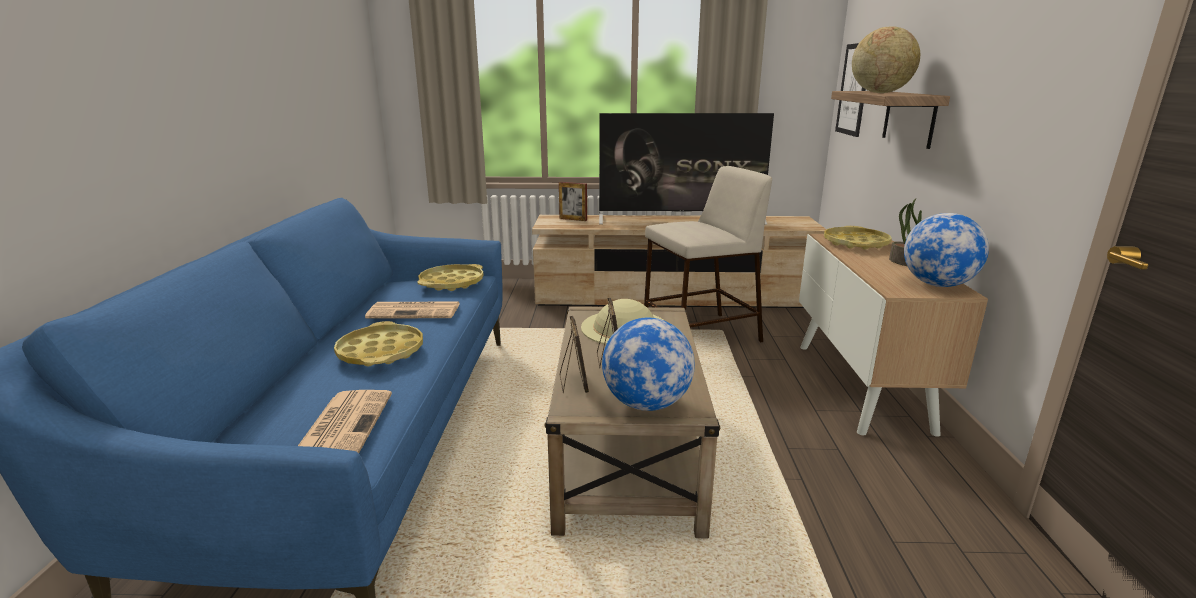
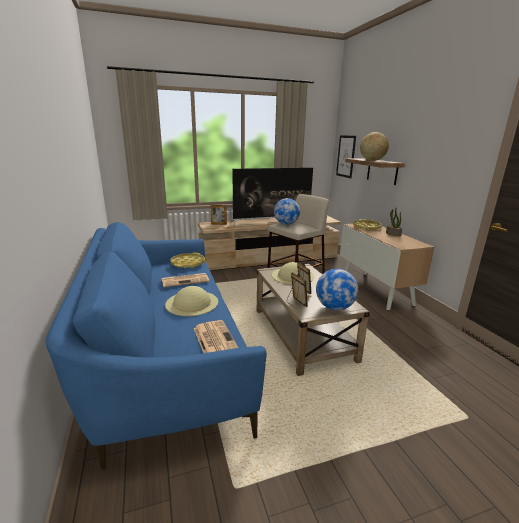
camera: 20 degrees left, 0 degrees up
(381, 352) = (192, 303): yellow tray -> beige hat
(937, 285) = (413, 242): globe -> globe (286, 224)

